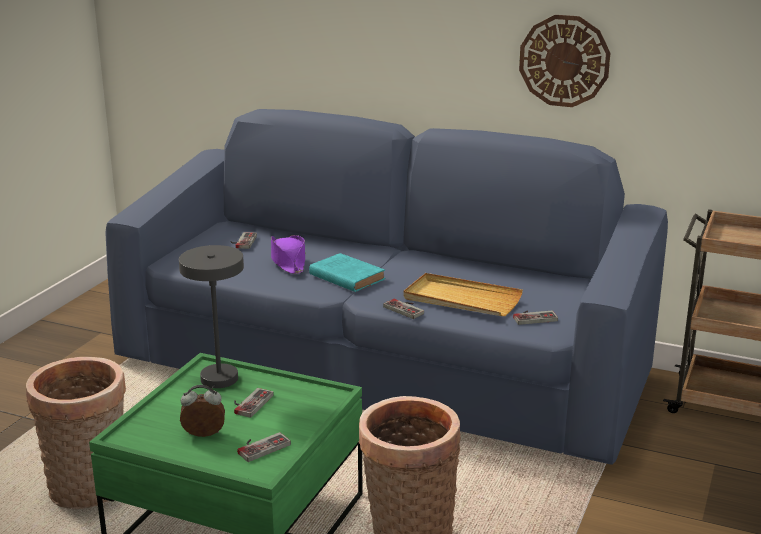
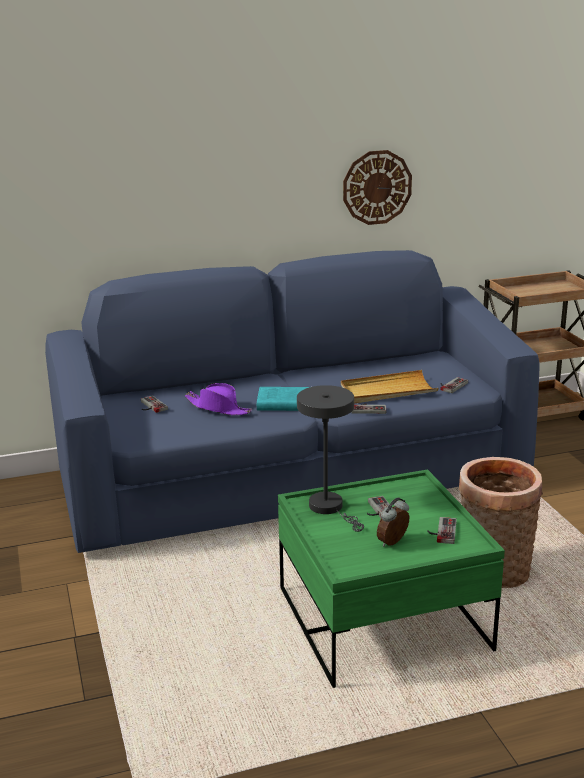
camera: 40 degrees left, 0 degrees up
(90, 490) = (237, 655): basket -> none

